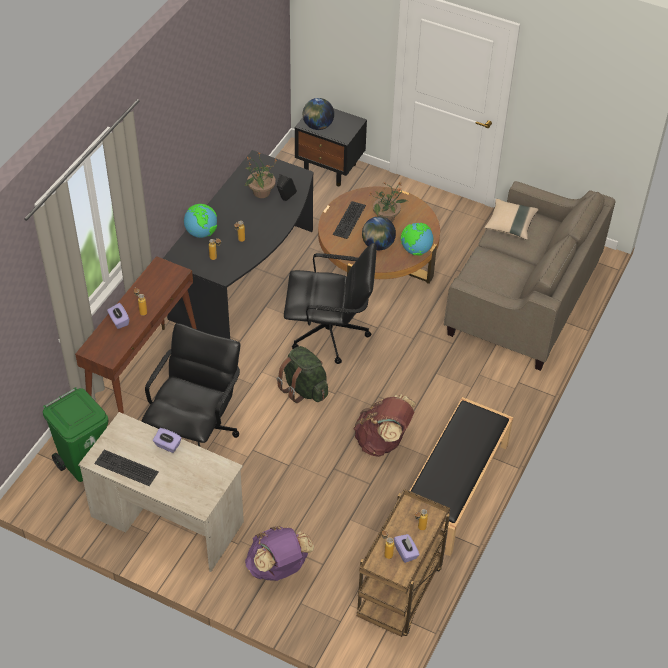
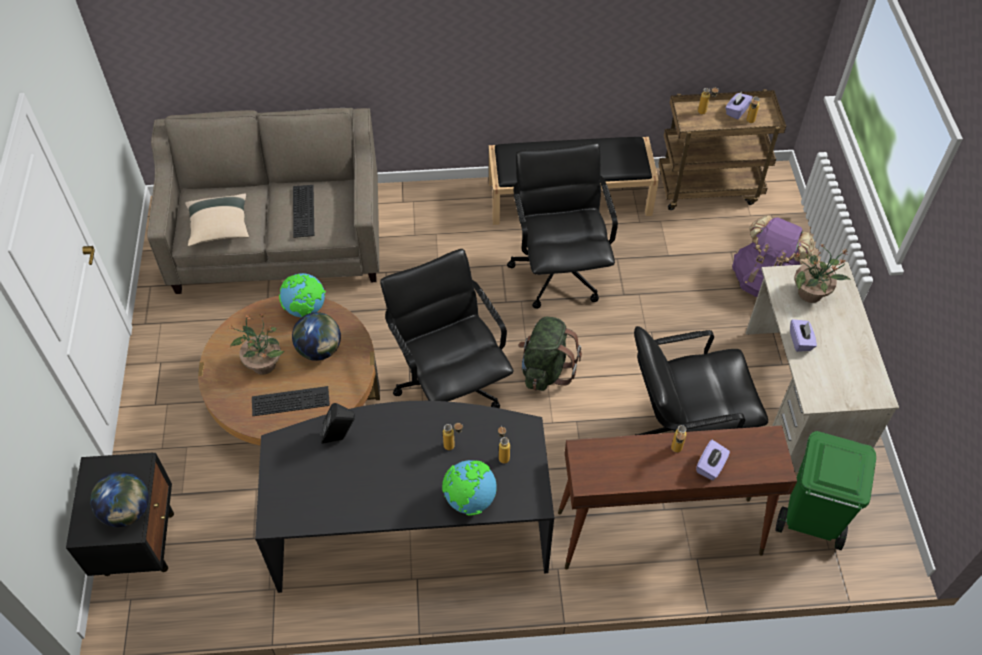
camera: 120 degrees left, 5 degrees up
(125, 468) = (861, 361): keyboard -> keyboard (305, 211)
(261, 192) = (343, 474): potted plant -> potted plant (811, 293)
(383, 441) = (559, 271): brown backpack -> black office chair

